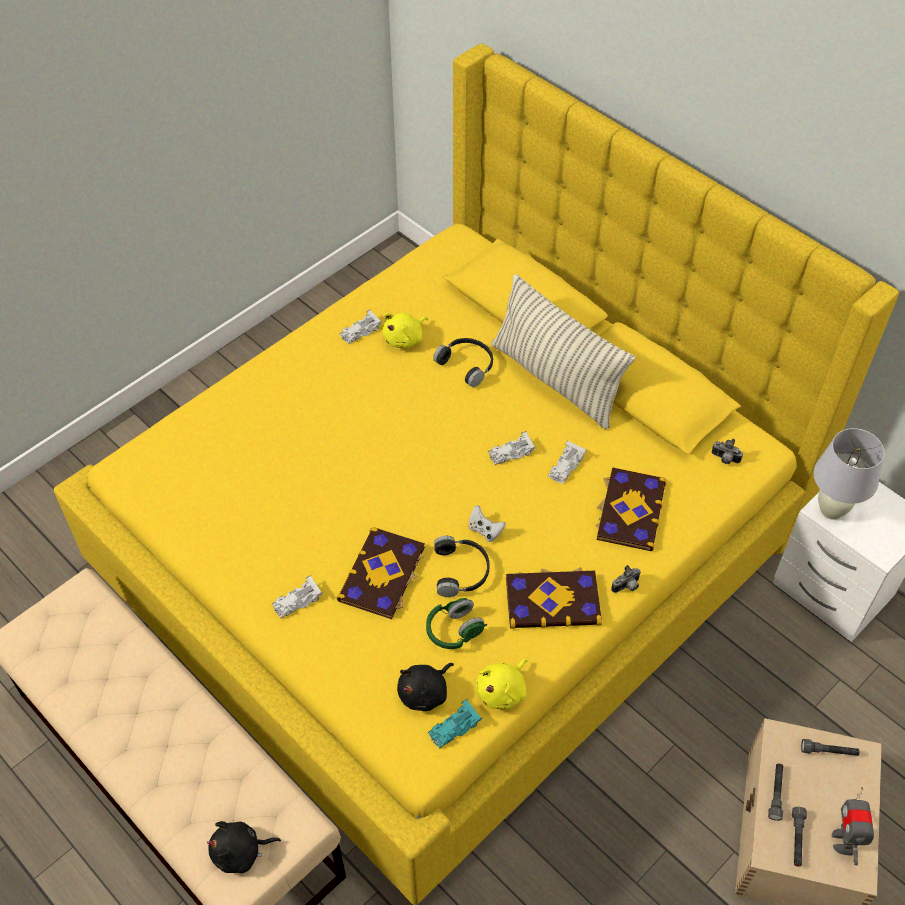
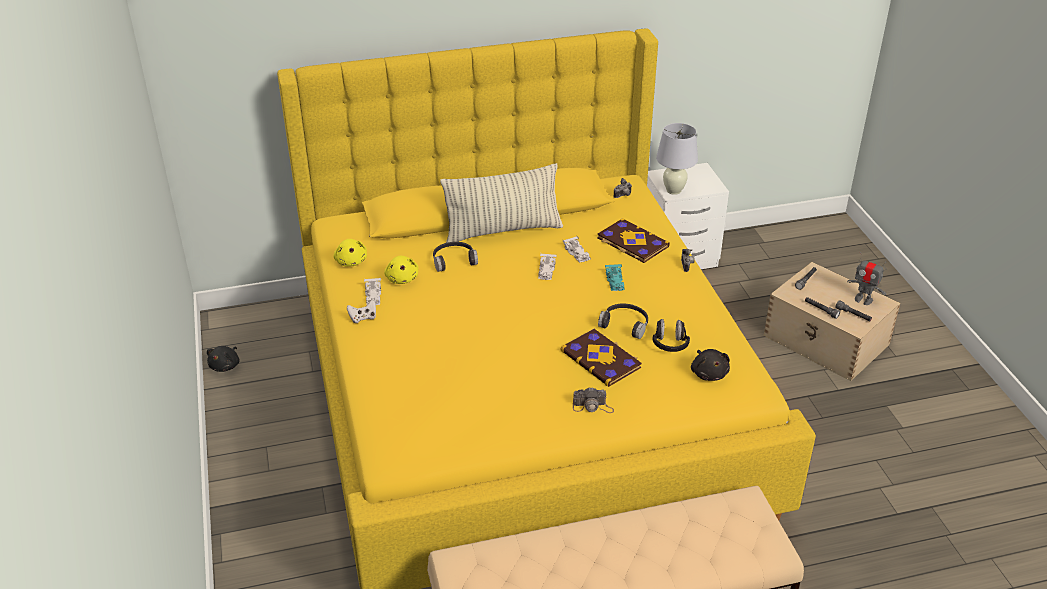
camera: 60 degrees left, 15 degrees down
(240, 852) = (750, 538): black plush toy -> black plush toy (226, 366)
(296, 601) = (593, 407): white toy car -> camera
(453, 728) = (743, 370): turquoise toy car -> turquoise toy car (615, 281)
(454, 631) = (670, 344): green headphones -> black headphones
(485, 530) = (600, 303): white game controller -> white game controller (363, 318)
(503, 691) = (728, 340): yellow plush toy -> yellow plush toy (351, 261)
(552, 600) = (676, 296): book -> none

